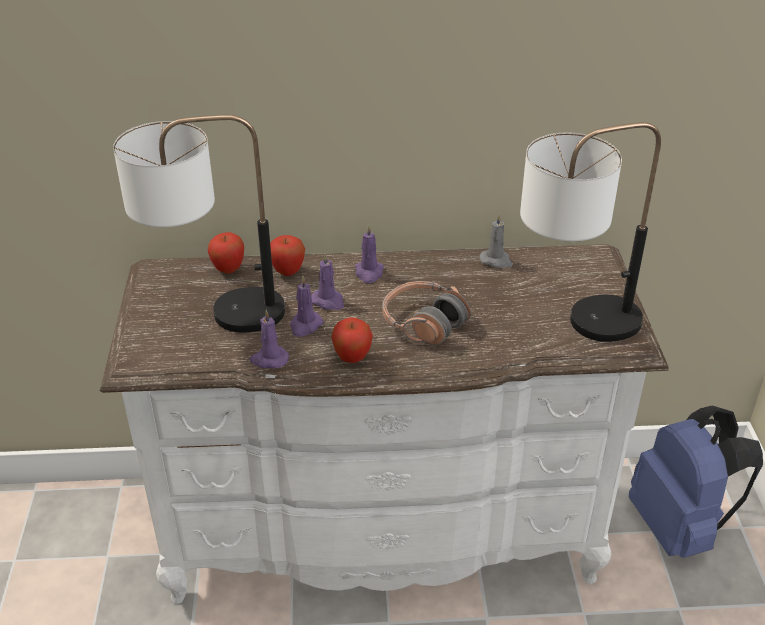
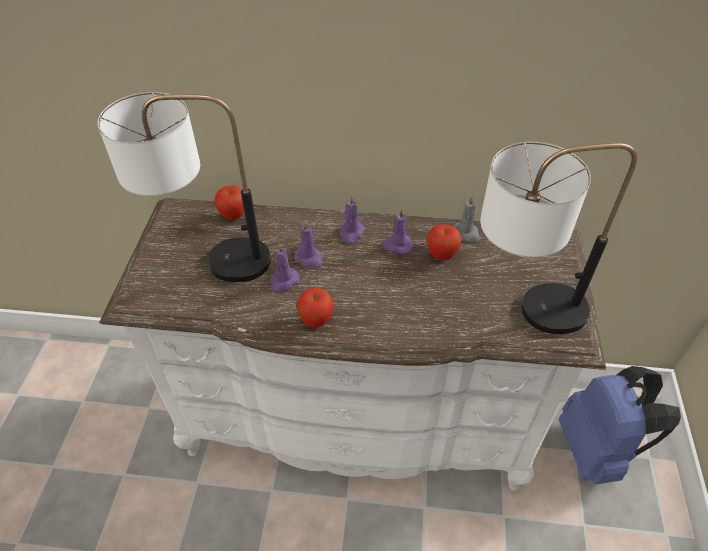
camera: 10 degrees right, 10 degrees up
(269, 359) = (244, 313): purple candle -> purple candle (397, 245)
(287, 272) = (282, 224): apple -> apple (441, 256)
(423, 323) = (387, 291): headphones -> none

